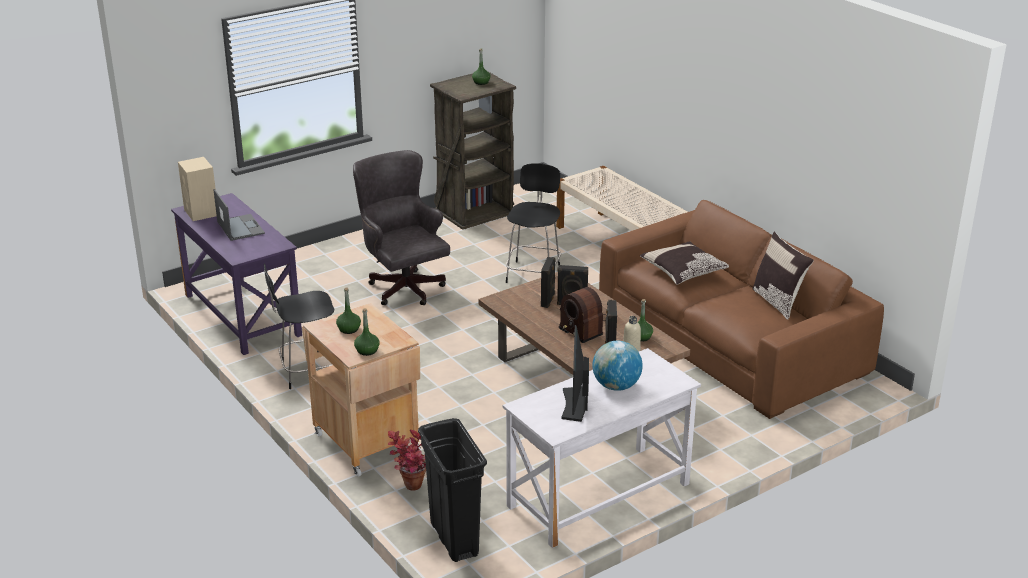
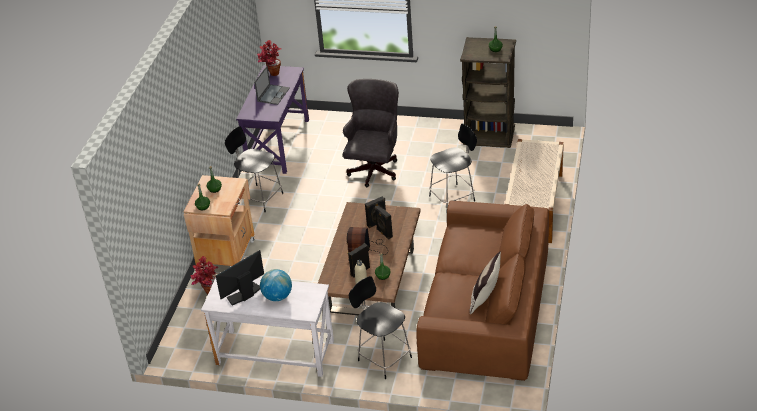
camera: 50 degrees right, 10 degrees up
(201, 213) = (271, 75): beige speaker -> potted plant
(454, 539) = (187, 331): black trash can -> none
(683, 272) = (468, 247): pillow -> none
(716, 431) = (383, 358): none -> black chair

